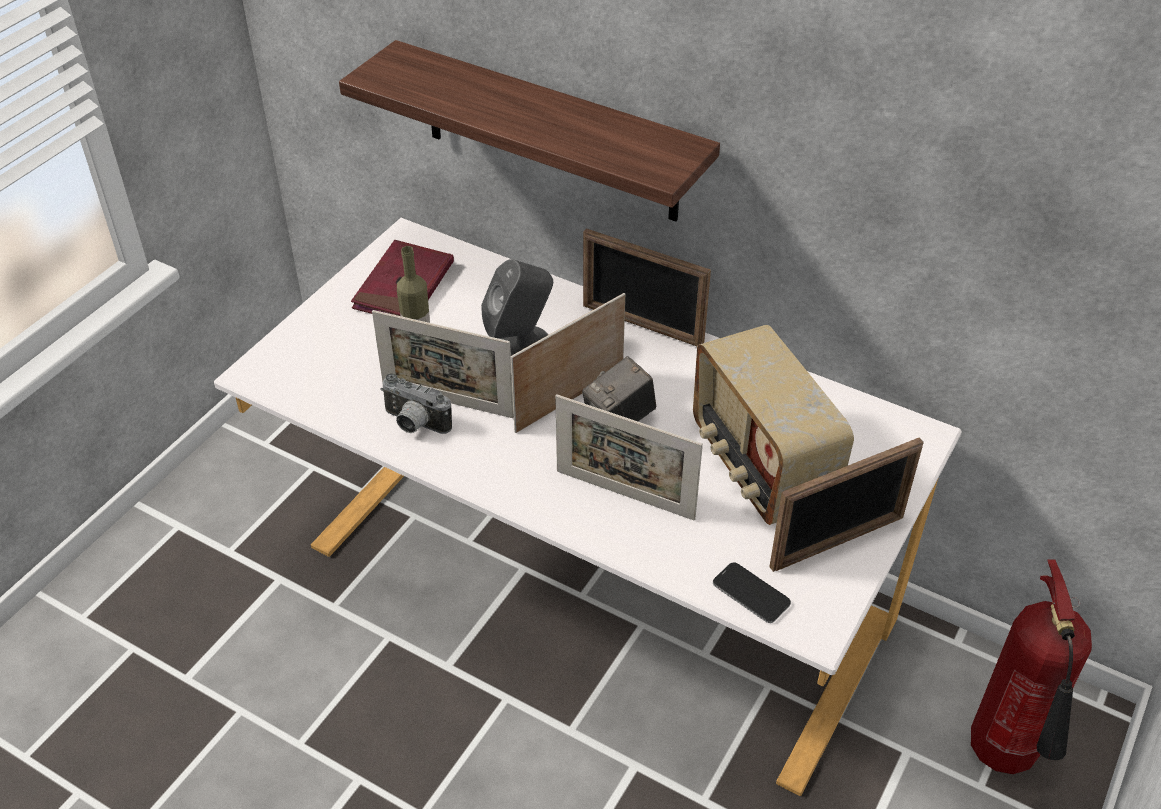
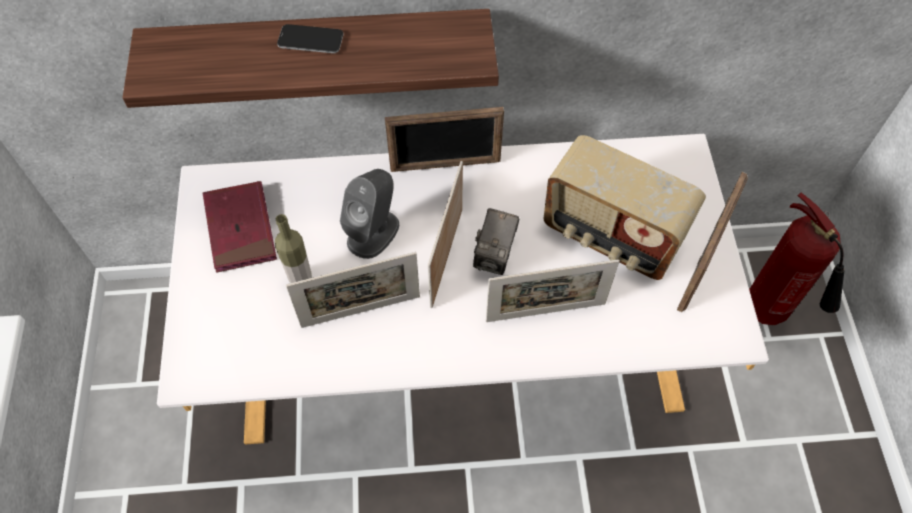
camera: 35 degrees left, 15 degrees up
(413, 424) = (352, 346): camera -> none
(751, 593) = (682, 337): phone -> phone (310, 40)

